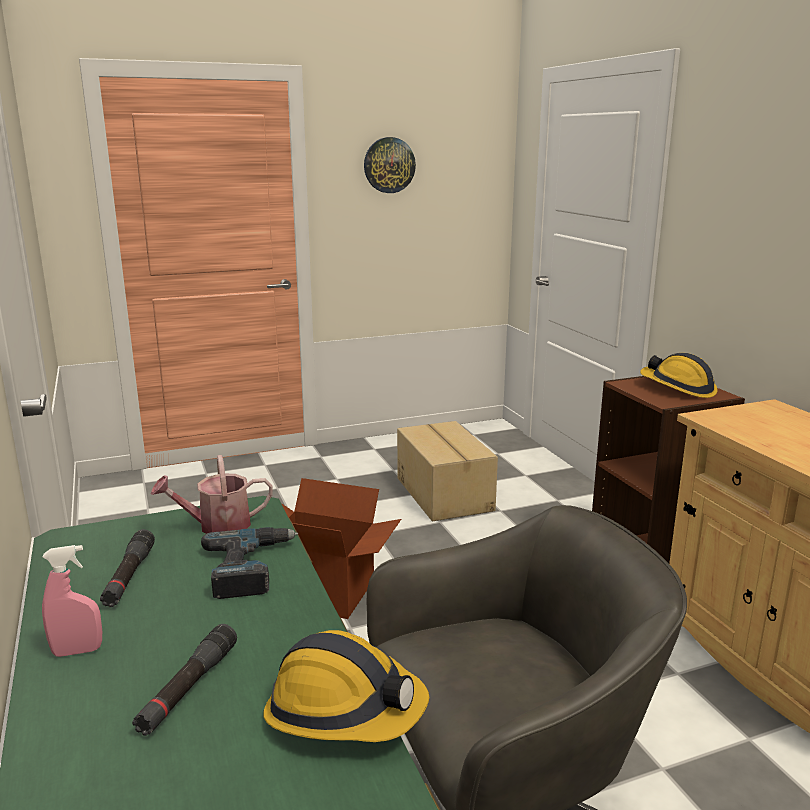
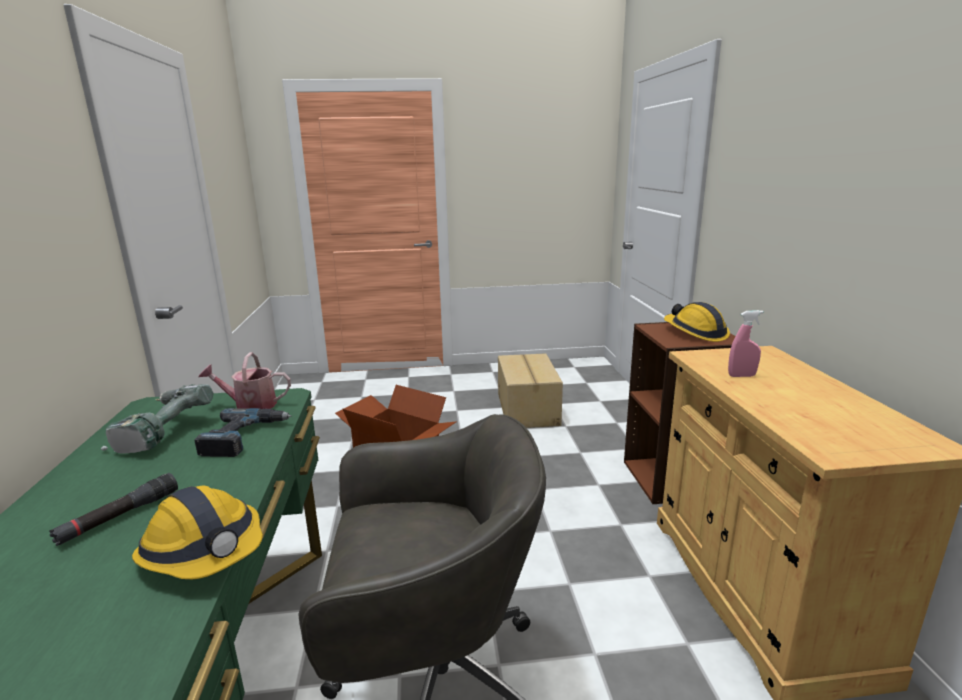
camera: 15 degrees right, 0 degrees up
(77, 651) = (79, 480): pink spray bottle -> pink spray bottle (741, 376)
(129, 576) = (161, 433): black flashlight -> power drill
(389, 165) = (510, 154): wall clock -> none

